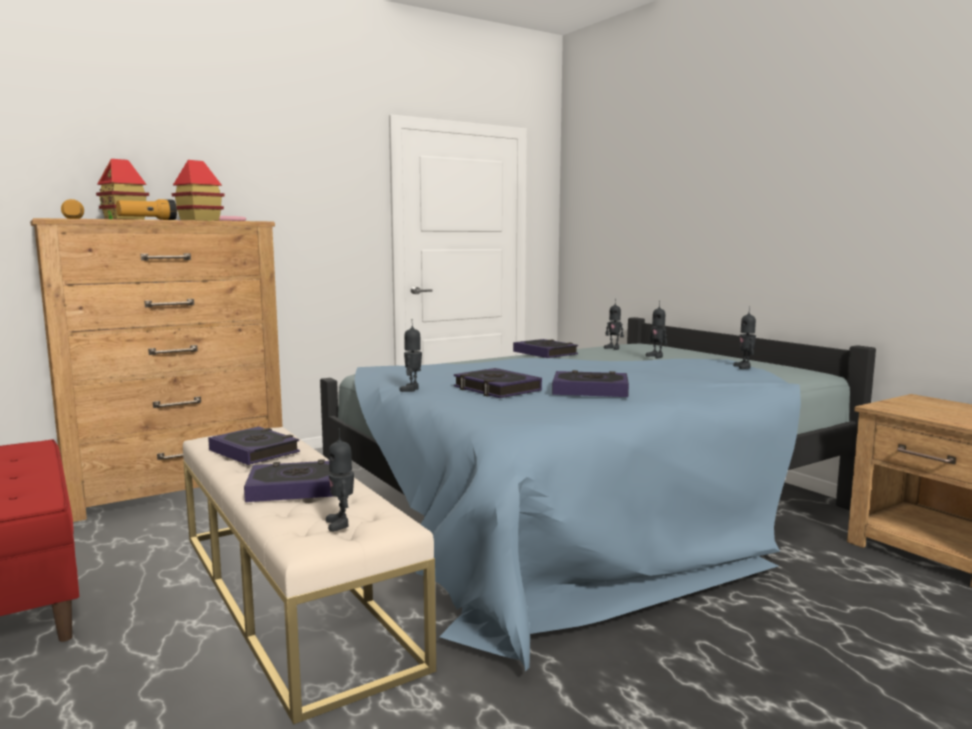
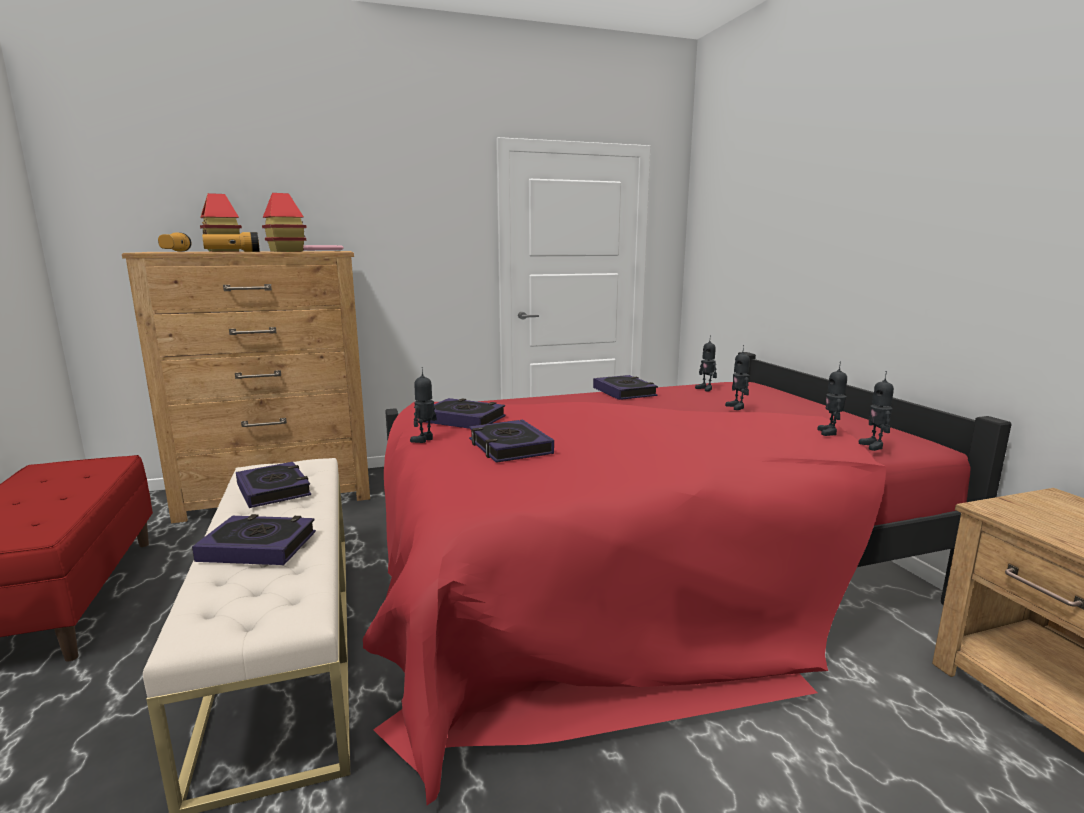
camera: 15 degrees right, 5 degrees up
(341, 524) = (248, 609): toy robot -> toy robot (874, 446)
(587, 510) = (636, 570): blue bed -> red bed
(590, 390) = (607, 459): book -> book (463, 419)

